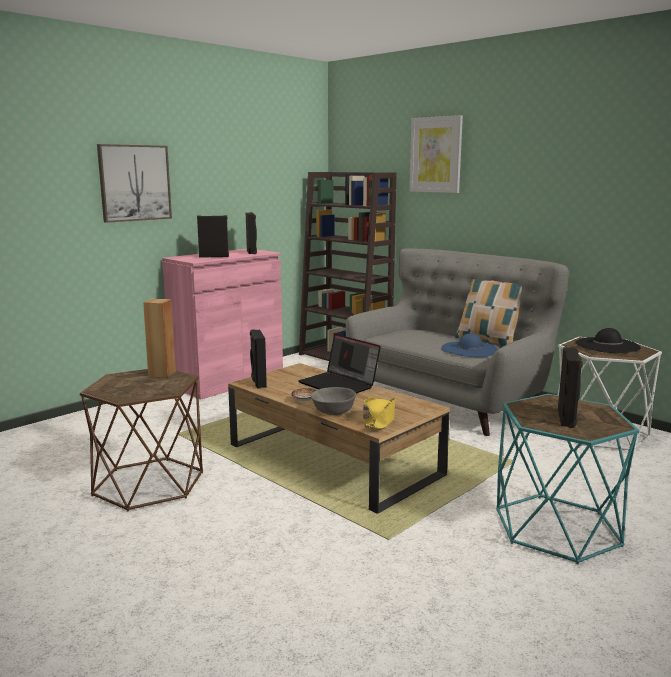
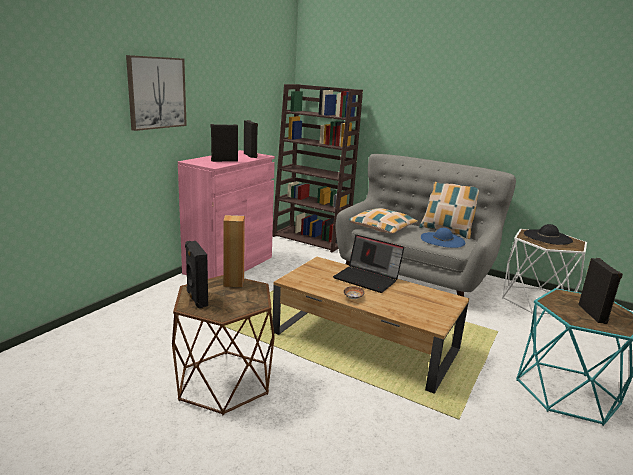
camera: 15 degrees left, 5 degrees up
(258, 382) = (299, 279): black speaker -> black speaker (196, 299)
(333, 411) = (385, 308): grey bowl -> none
(379, 420) = (429, 316): yellow hat -> none
(403, 336) = (382, 227): none -> pillow
(436, 155) = (399, 78): picture -> none

